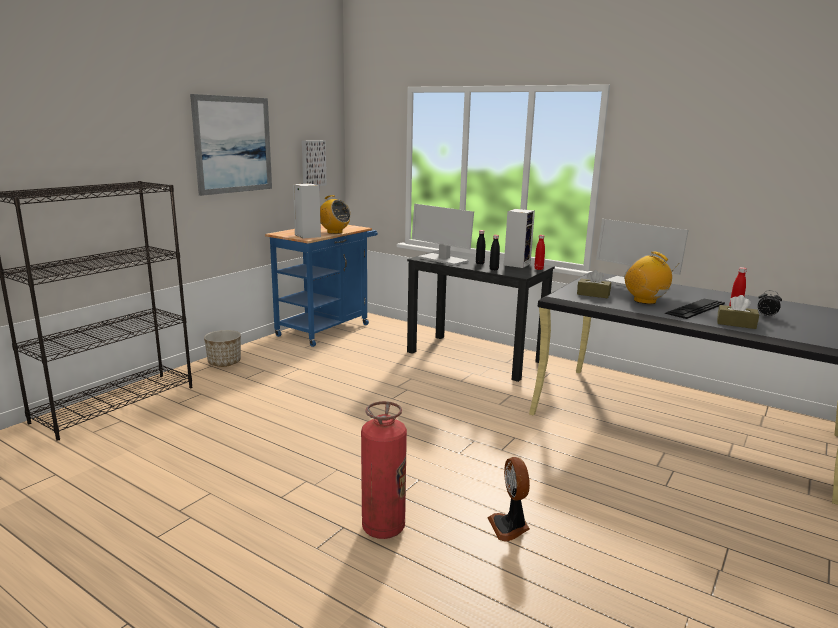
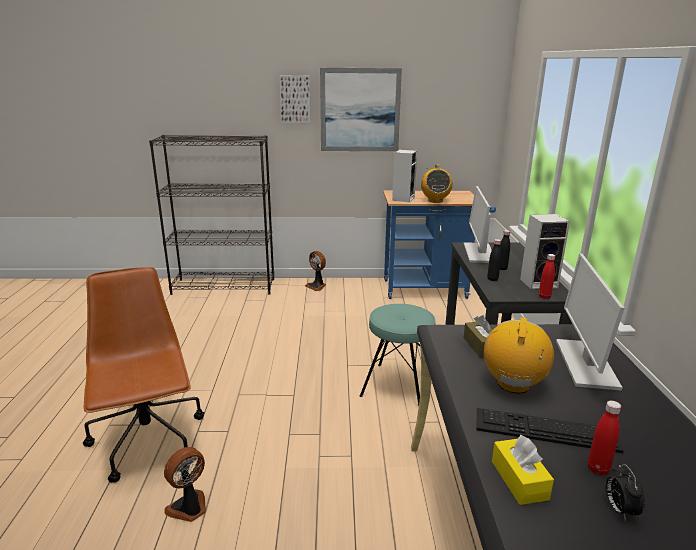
camera: 55 degrees right, 5 degrees up
(224, 363) = (316, 286): planter -> fan
(312, 163) = (455, 131): picture -> picture (295, 99)
(383, 528) = (149, 442): fire extinguisher -> brown office chair
(450, 391) = (398, 386): none -> turquoise stool
(736, 324) = (519, 480): brown tissue box -> yellow tissue box

